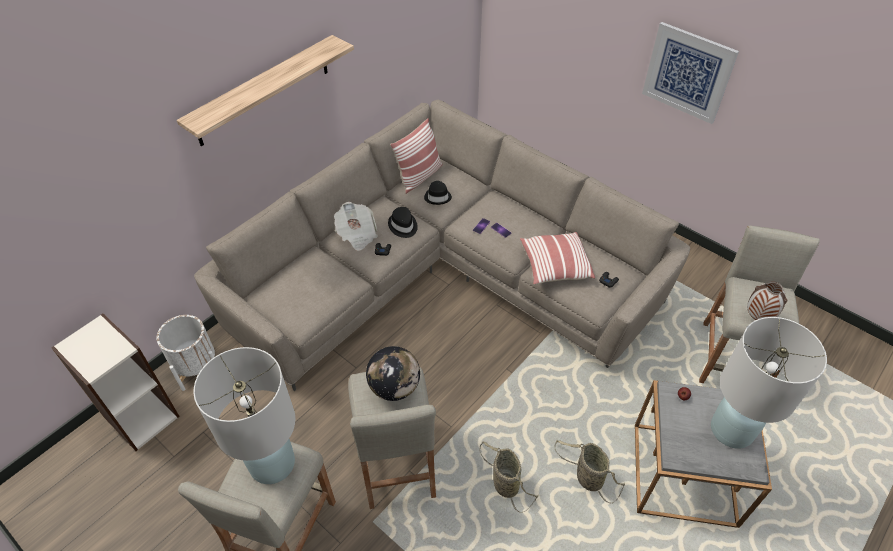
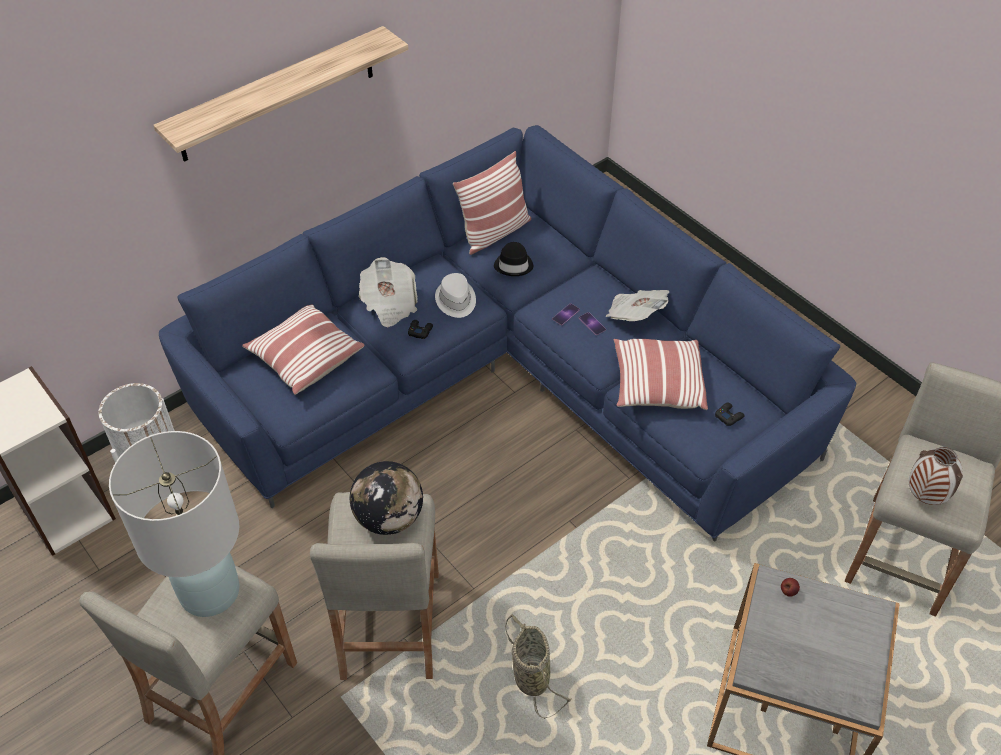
camera: 10 degrees right, 0 degrees up
(304, 280) = (305, 358): none -> pillow
(403, 226) = (455, 300): black hat -> white hat
(442, 275) = (508, 377): beige sofa -> blue sofa
(528, 220) = (635, 315): none -> newspaper
(587, 477) = (648, 686): basket -> none
(688, 73) = (889, 129): picture -> none
(732, 430) = (847, 647): white table lamp -> none

